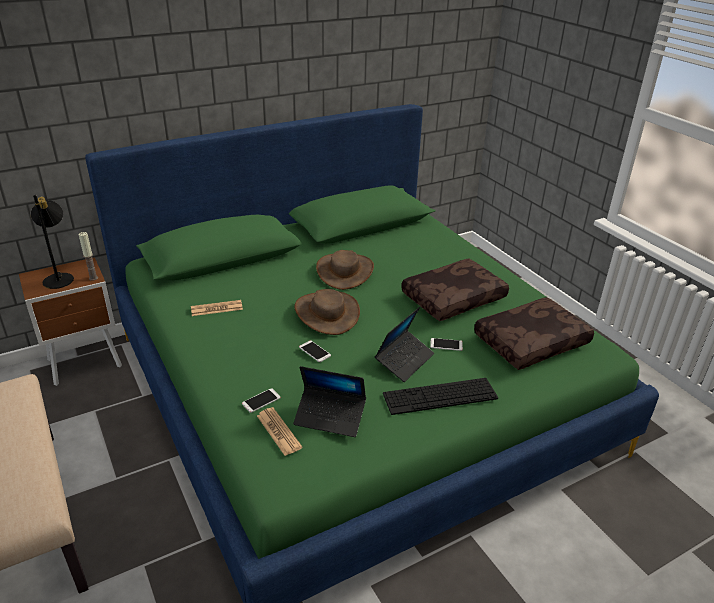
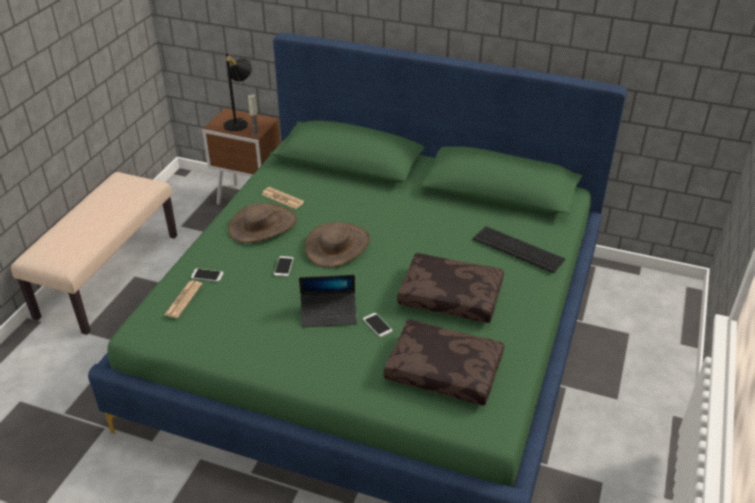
camera: 50 degrees right, 5 degrees up
(330, 417) = (220, 312): laptop -> none
(345, 271) = (409, 223): brown hat -> brown hat (263, 225)
(440, 396) = (305, 353): keyboard -> keyboard (518, 249)

